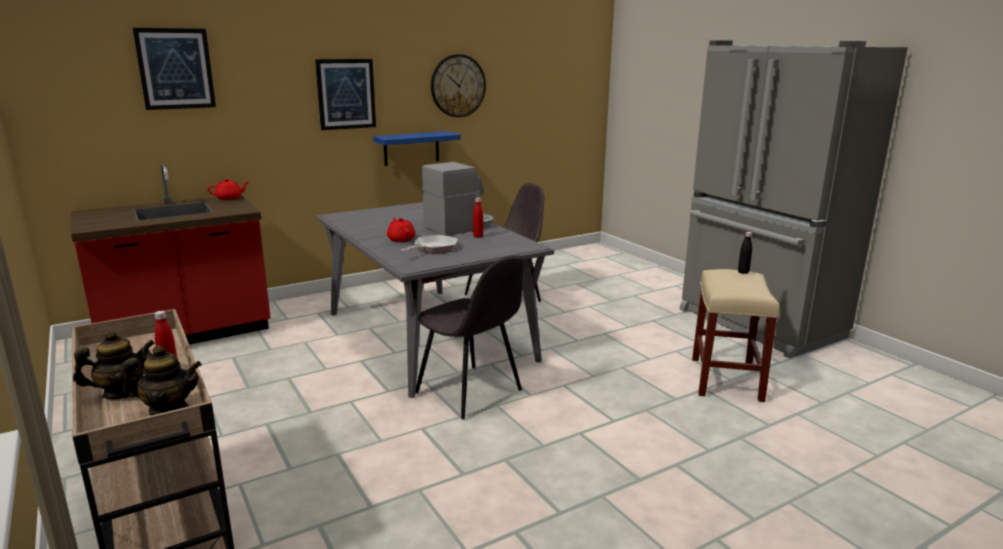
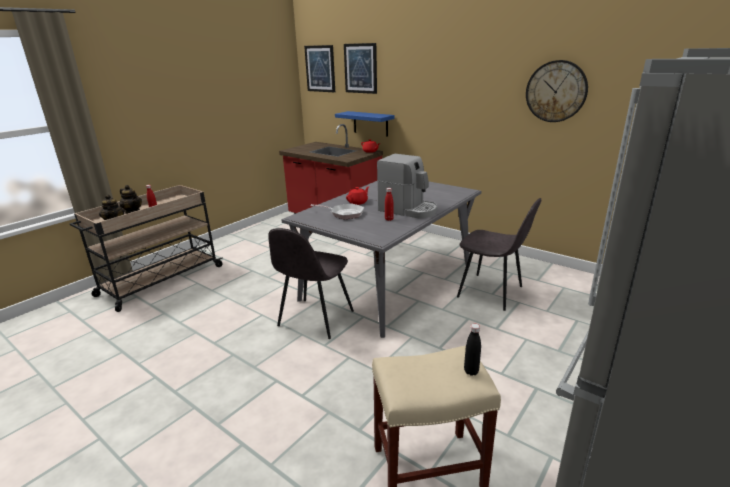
camera: 70 degrees right, 5 degrees up
(346, 94) = (454, 91): picture -> picture (320, 68)
(411, 148) = (501, 143): blue shelf -> blue shelf (370, 123)

